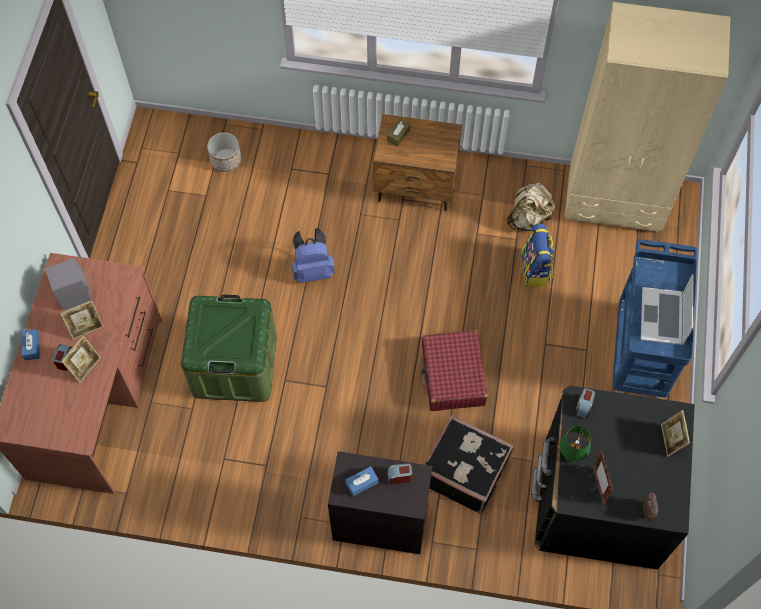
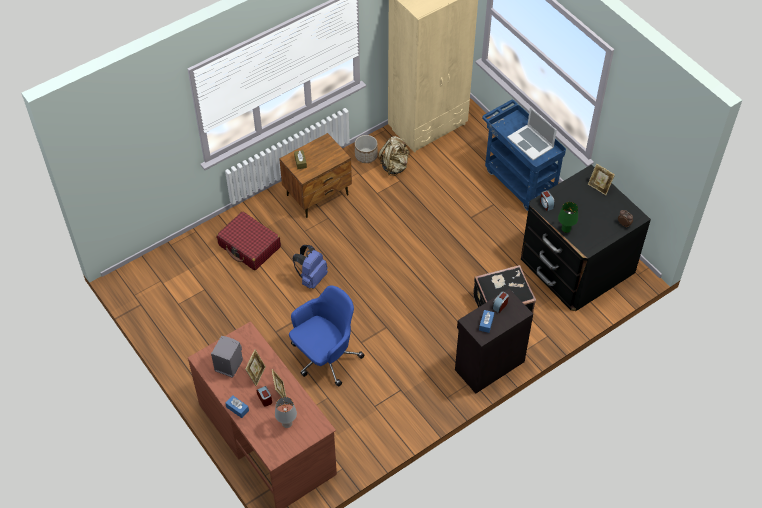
camera: 45 degrees left, 10 degrees down
(55, 405) = (286, 424): none -> grey table lamp
(226, 160) = (194, 262): planter -> planter (366, 156)
(234, 364) = (325, 357): green storage box -> blue office chair
(452, 376) = (444, 269): red suitcase -> red suitcase (249, 246)
(535, 270) = (426, 187): backpack -> none
(598, 485) = (592, 231): picture frame -> none

